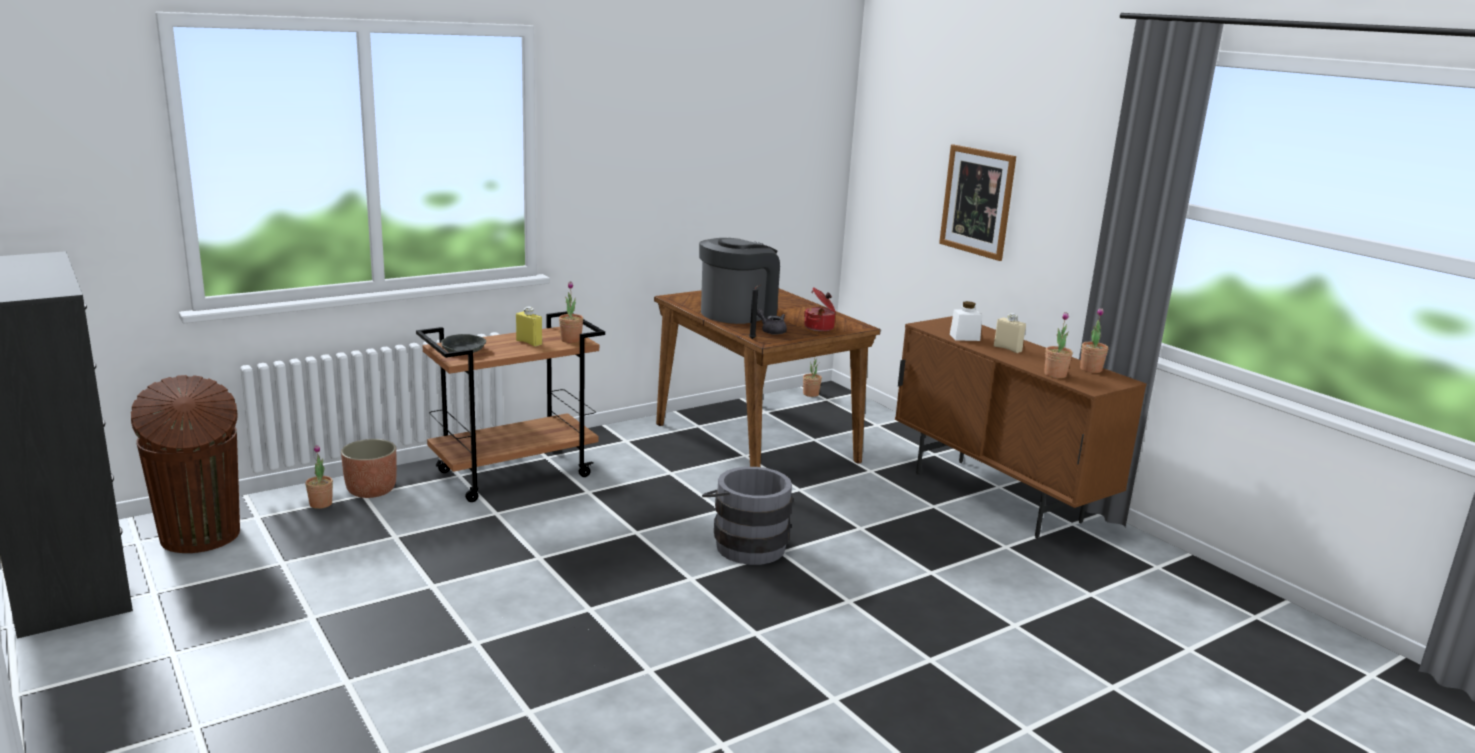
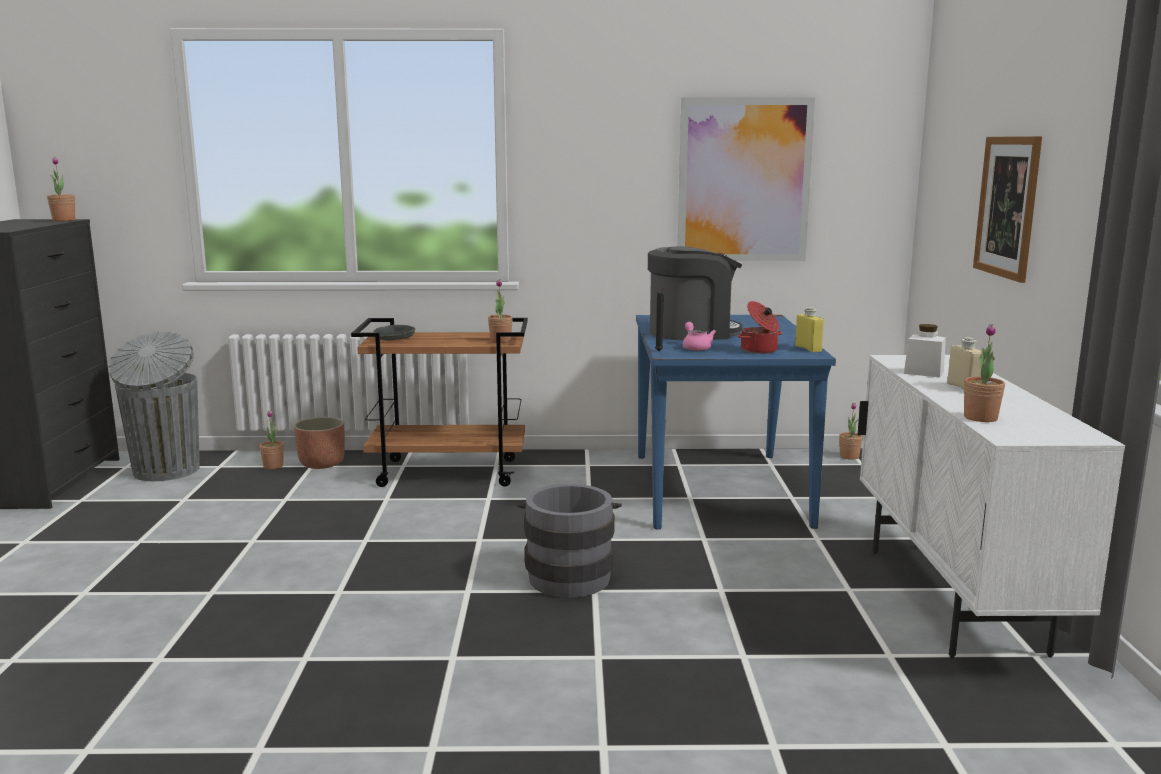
camera: 35 degrees right, 5 degrees down
(200, 536) = (165, 471): brown trash can -> grey trash can
(529, 342) = (460, 339): yellow bottle -> yellow bottle (808, 349)
(731, 167) = (744, 180): none -> picture
(754, 442) = (718, 487): brown dining table -> blue dining table
(771, 331) = (696, 347): grey teapot -> pink teapot
(996, 497) = (953, 599): brown cabinet -> white cabinet
(1091, 369) = (1054, 420): potted plant -> potted plant (64, 220)

